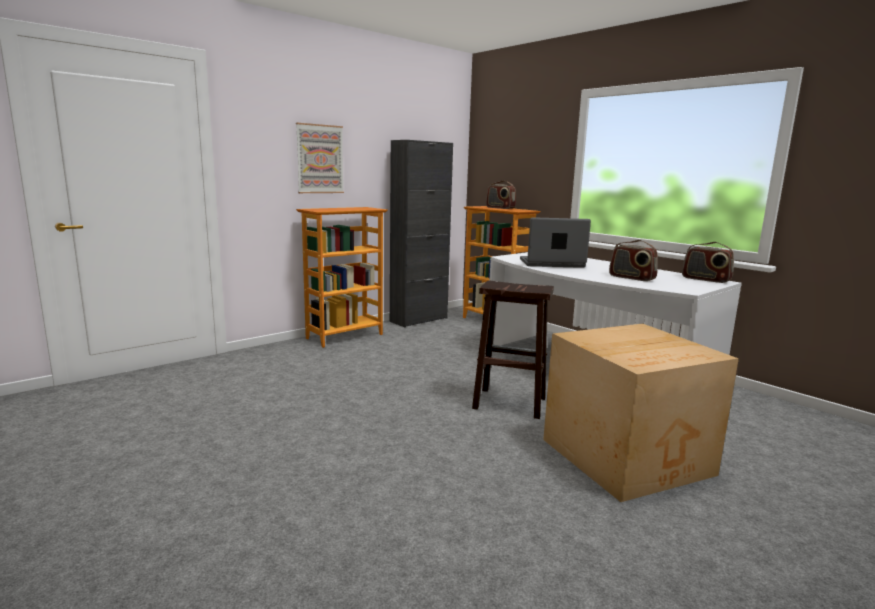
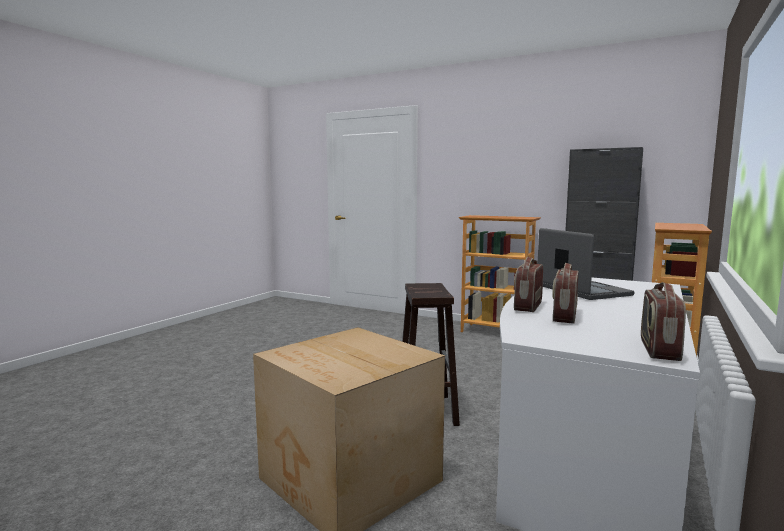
camera: 70 degrees right, 5 degrees down
(320, 159) = (498, 174): picture -> none
(500, 208) = (686, 225): radio -> radio (527, 306)

